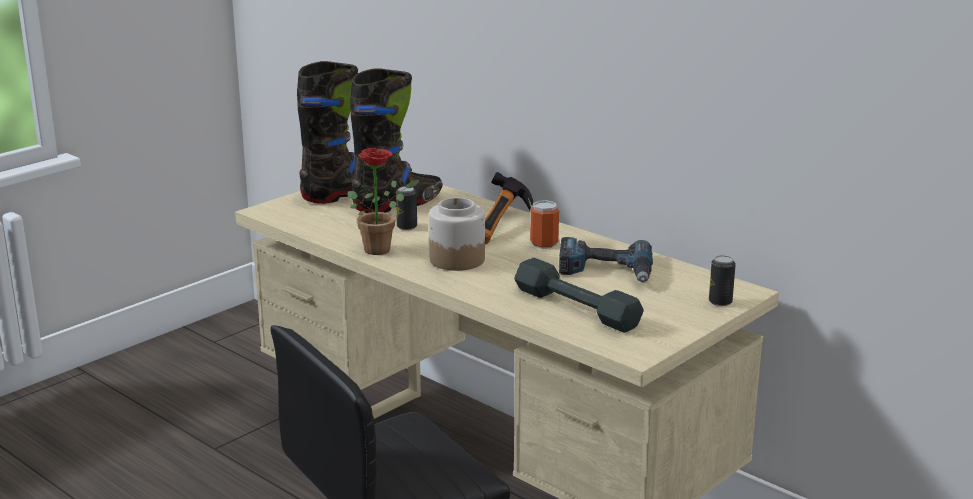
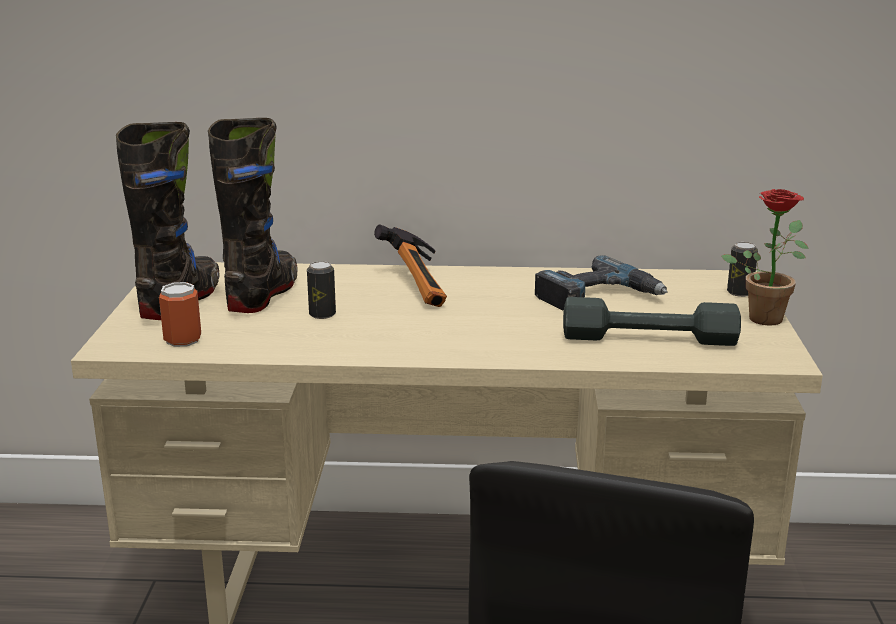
camera: 40 degrees left, 0 degrees up
(382, 248) = (343, 345): potted plant -> potted plant (766, 316)
(457, 259) = (444, 330): jar -> none
(544, 244) = (492, 289): can -> can (183, 340)

